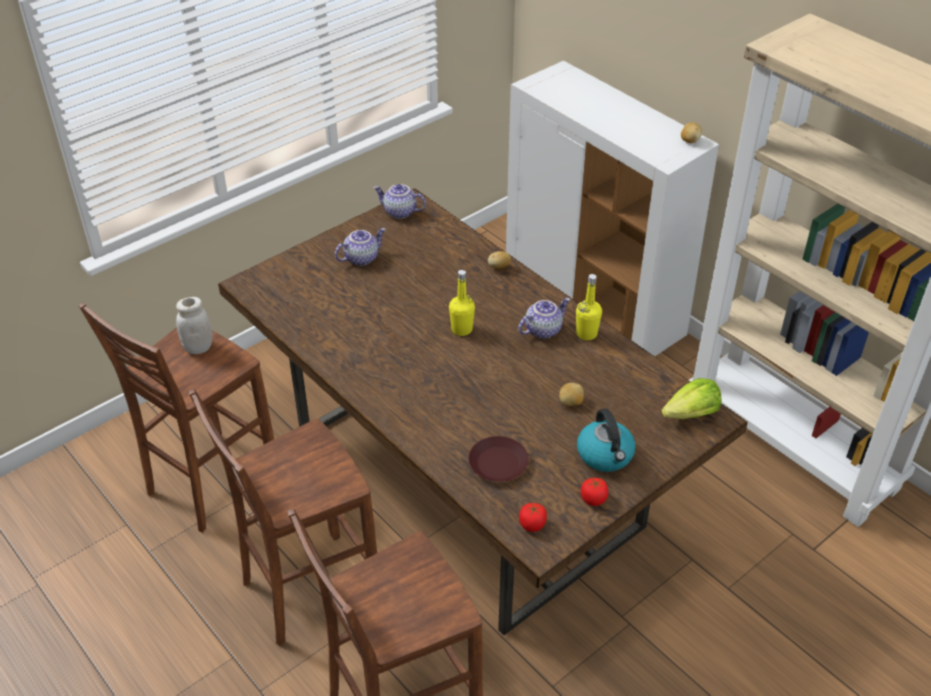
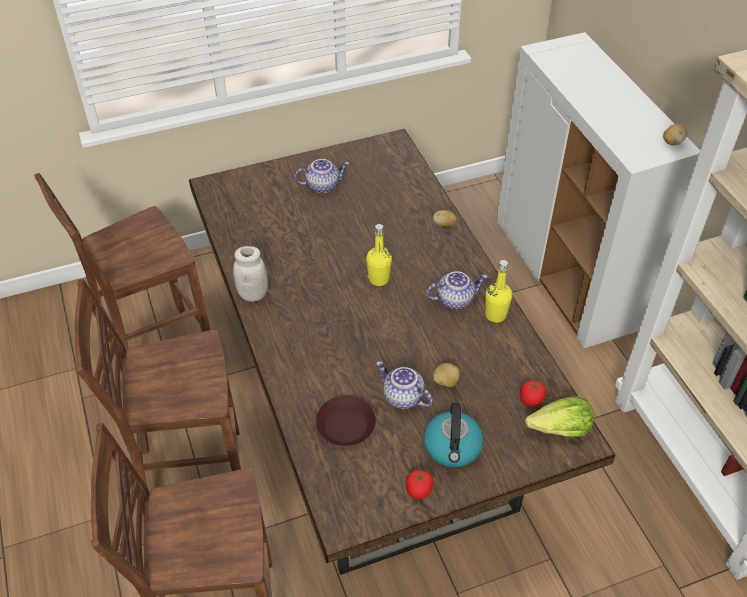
camera: 20 degrees right, 5 degrees up
(198, 347) = (150, 234): white jar -> white jar (253, 294)
(399, 212) = (378, 149): teapot -> teapot (402, 398)
(532, 524) = (347, 498): tomato -> tomato (531, 400)

